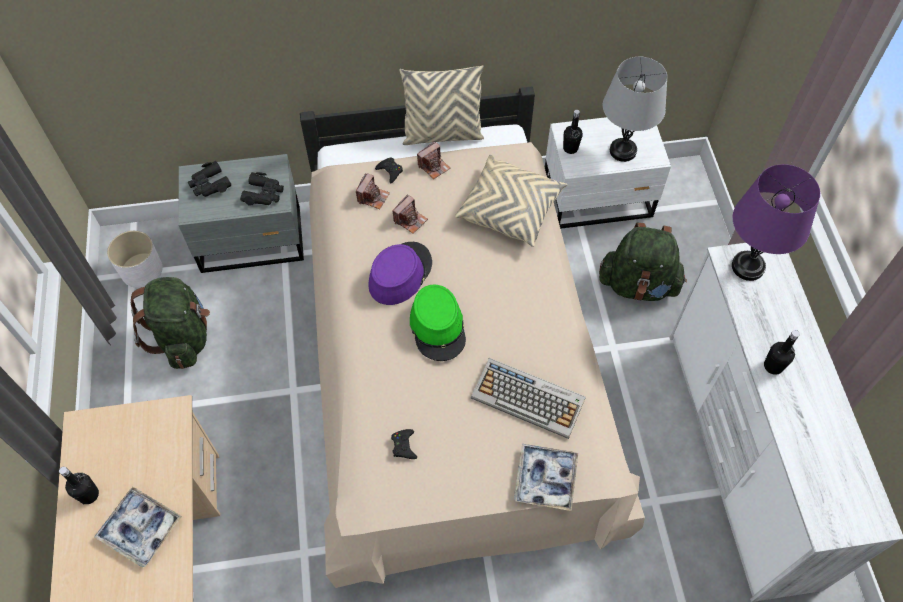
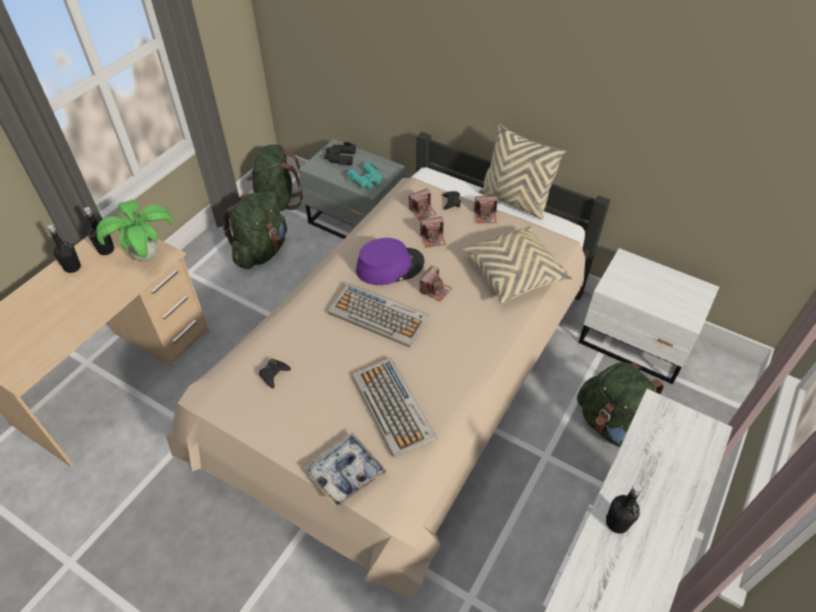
camera: 40 degrees right, 10 degrees down
(140, 529) = (74, 305): tray -> none
(142, 270) = (277, 202): white planter -> green backpack
(156, 427) = (146, 257): none -> potted plant
(264, 194) = (367, 180): black binoculars -> turquoise binoculars
(438, 327) = (379, 315): green hat -> keyboard
(460, 269) = (435, 290): none -> camera
(570, 148) = (619, 273): black bottle -> black bottle (106, 250)
(623, 151) = (664, 299): grey table lamp -> none
(748, 267) = (672, 427): purple table lamp -> none

